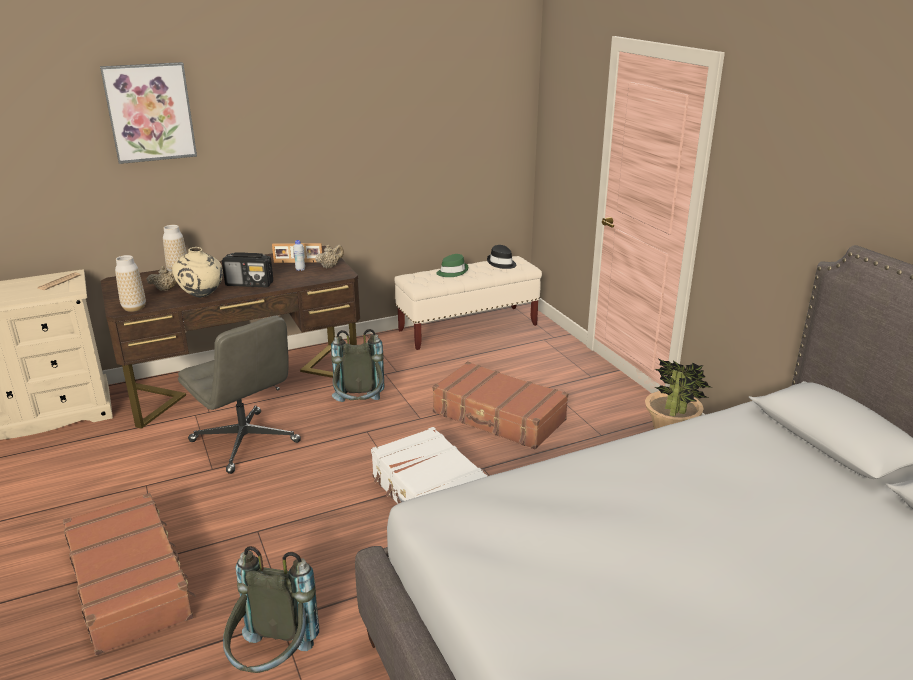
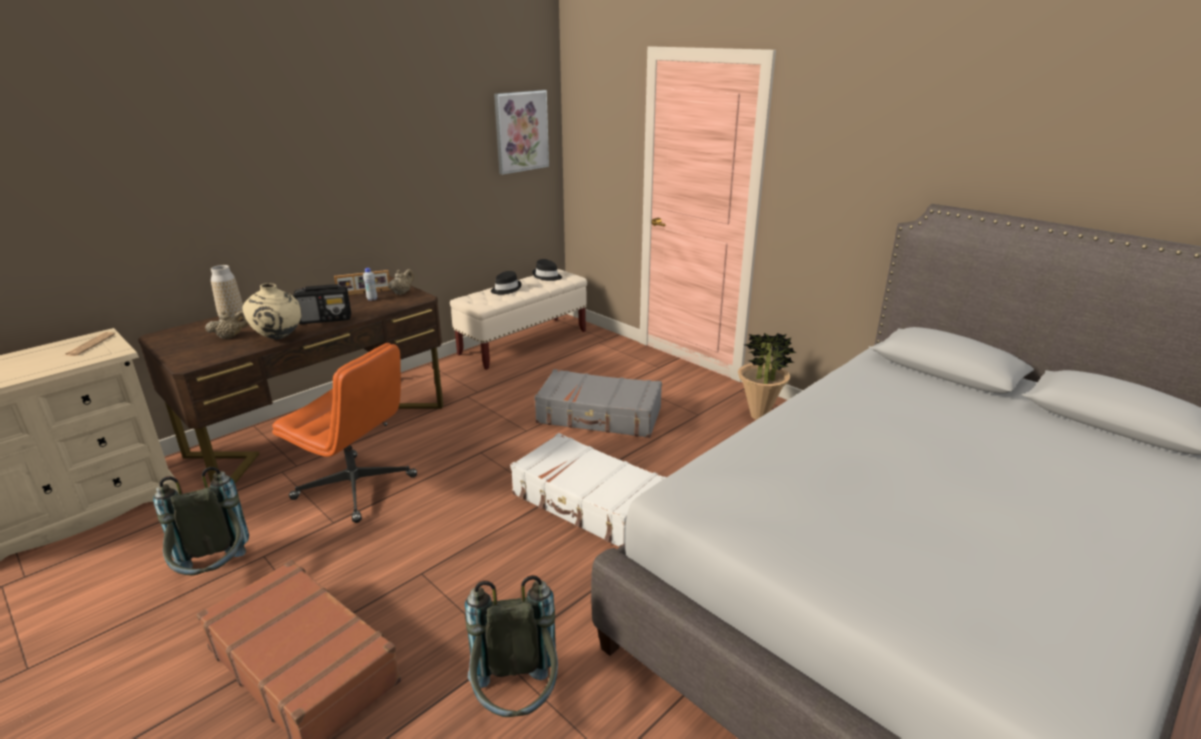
camera: 20 degrees left, 0 degrees up
(134, 308) = (203, 360): vase -> none
(150, 112) = (178, 137): picture -> picture (521, 131)
(246, 442) = (357, 488): grey office chair -> orange office chair
(360, 408) = (460, 432): grey backpack -> grey backpack (215, 575)
(452, 272) = (505, 289): green hat -> black hat
(498, 417) = (599, 416): brown suitcase -> grey suitcase

